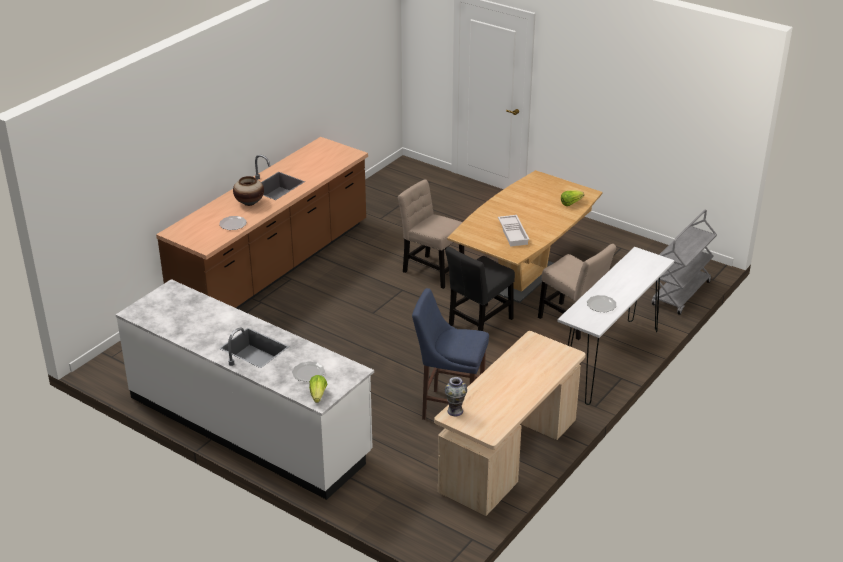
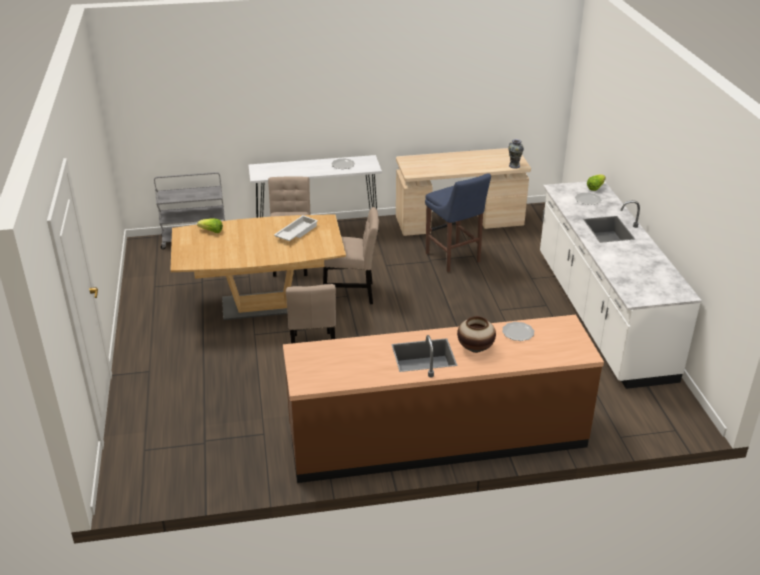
camera: 135 degrees left, 0 degrees up
(479, 324) = (351, 293): black chair -> beige chair

